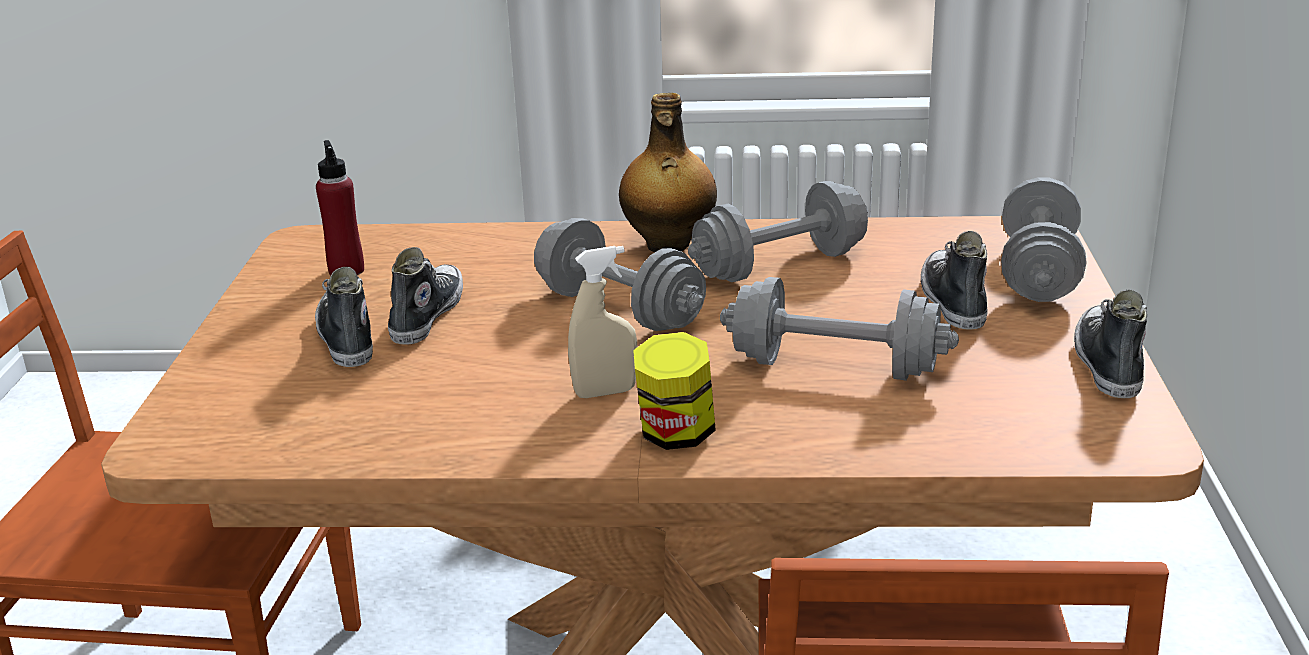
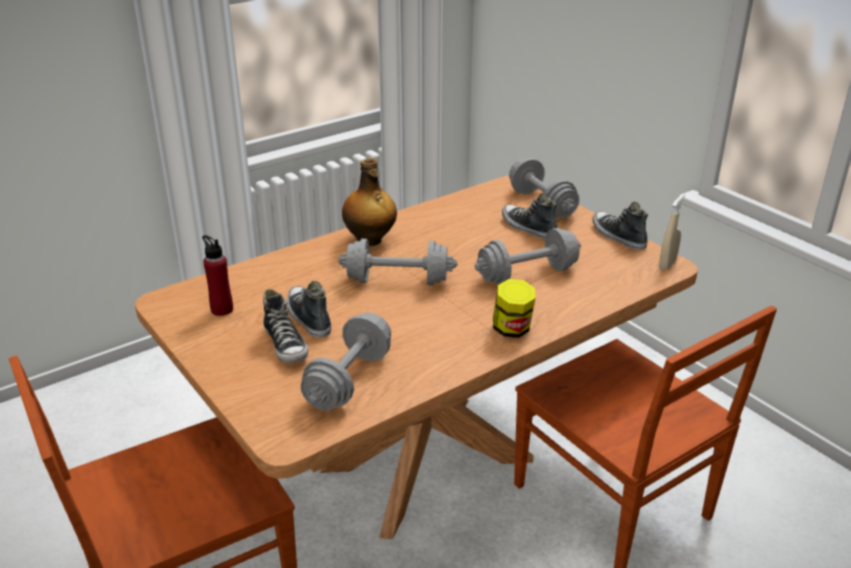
camera: 40 degrees left, 5 degrees up
(346, 338) = (286, 345): shoe -> shoe turned 150 degrees counterclockwise
(605, 392) = (454, 322): beige spray bottle -> beige spray bottle (667, 265)
(780, 265) = (435, 234): grey dumbbell -> grey dumbbell (349, 380)

